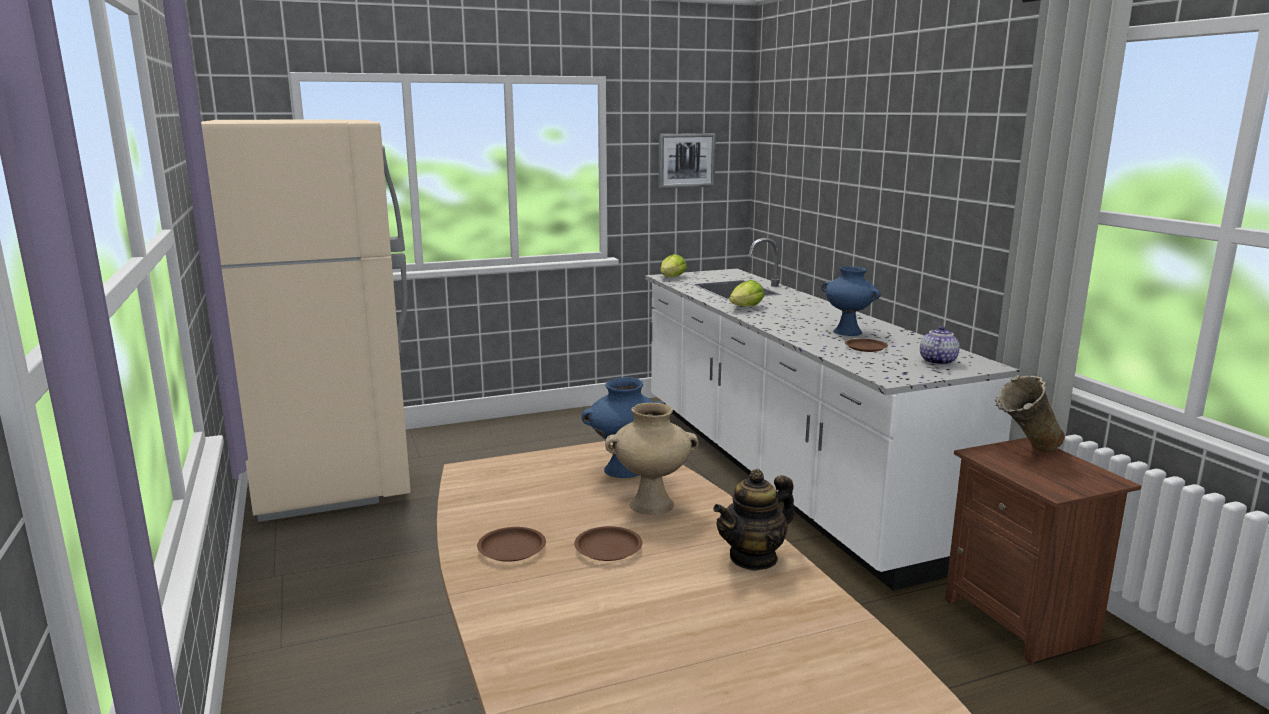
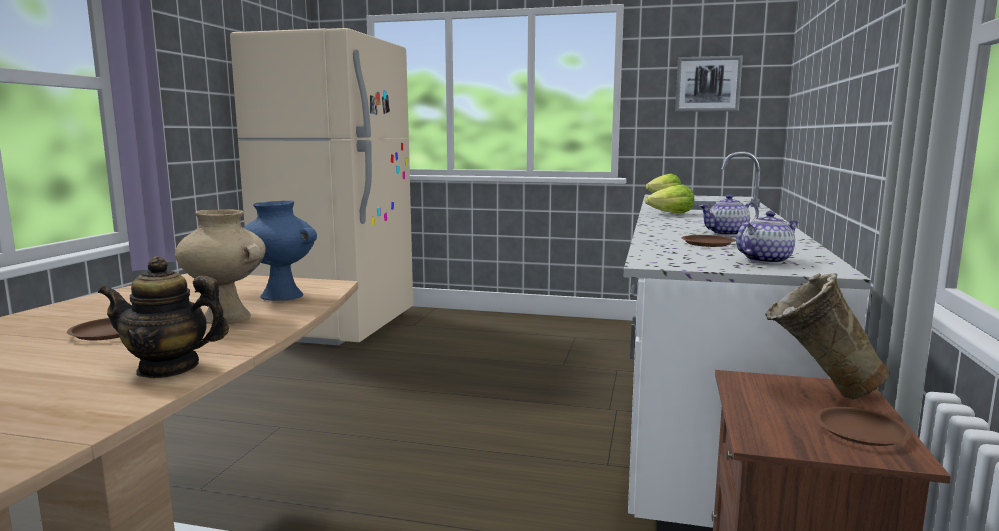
camera: 35 degrees right, 5 degrees down
(512, 548) = (64, 317): brown plate -> brown plate (861, 431)
(848, 332) = (727, 234): blue vase -> teapot

